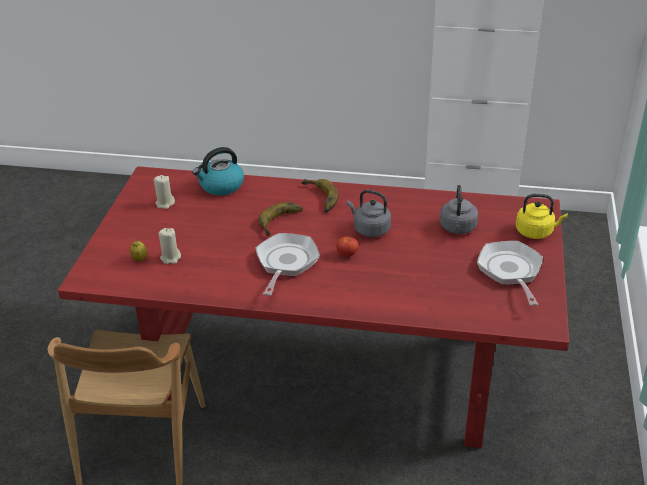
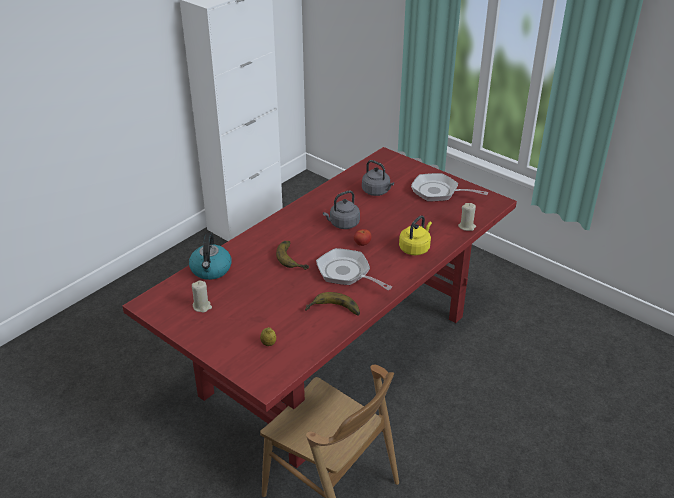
camera: 60 degrees left, 0 degrees up
(171, 257) = (283, 326): beige candle -> beige candle (467, 226)
(318, 199) = (281, 232): banana -> banana (333, 311)
(536, 232) = (408, 167): yellow kettle -> yellow kettle (415, 248)

